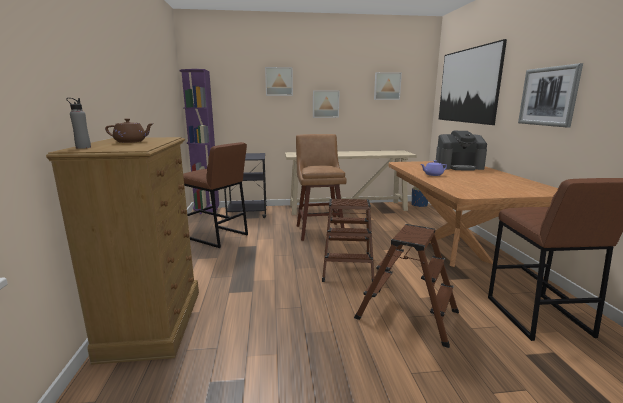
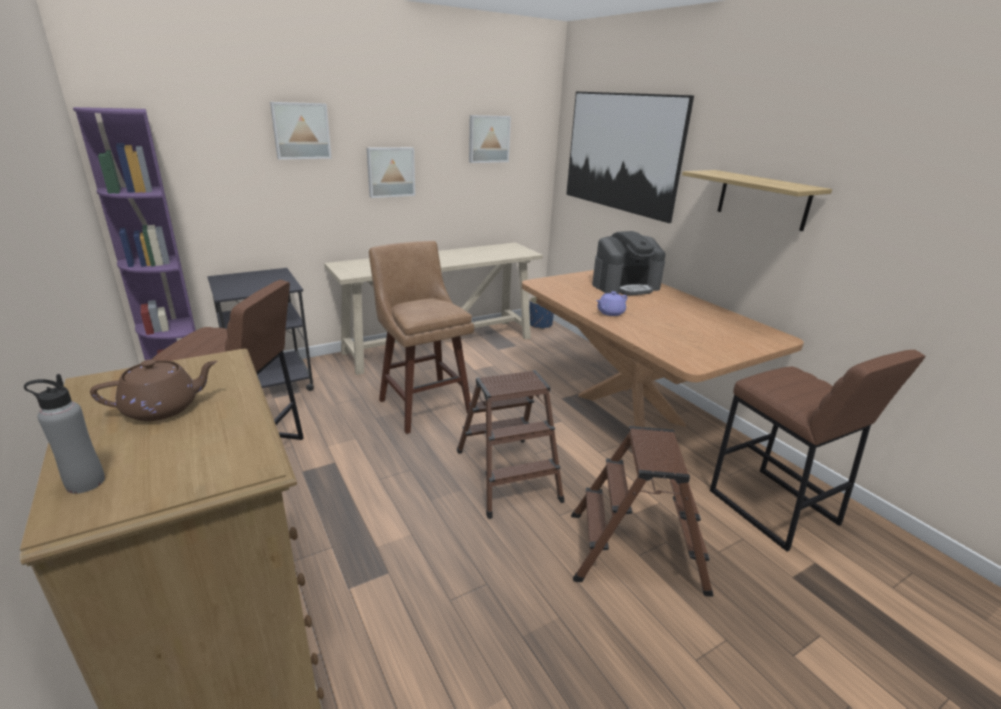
camera: 25 degrees left, 10 degrees up
(548, 96) = (762, 199): picture -> shelf

